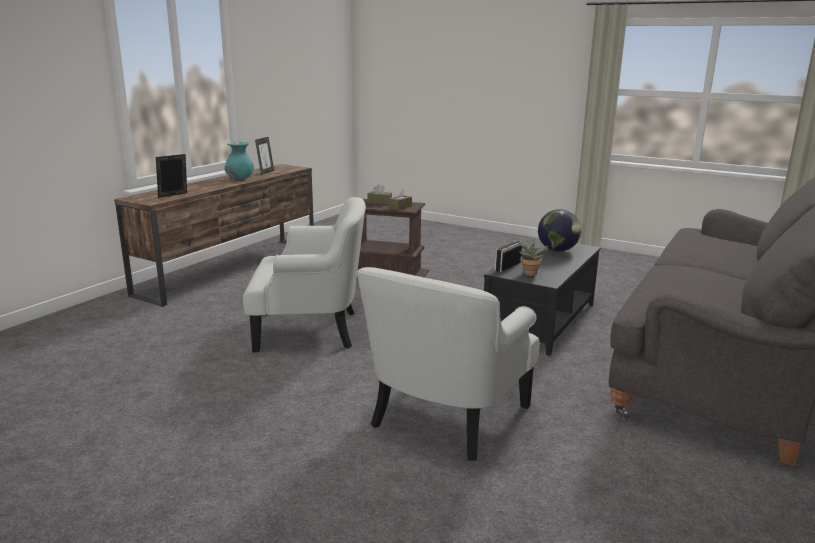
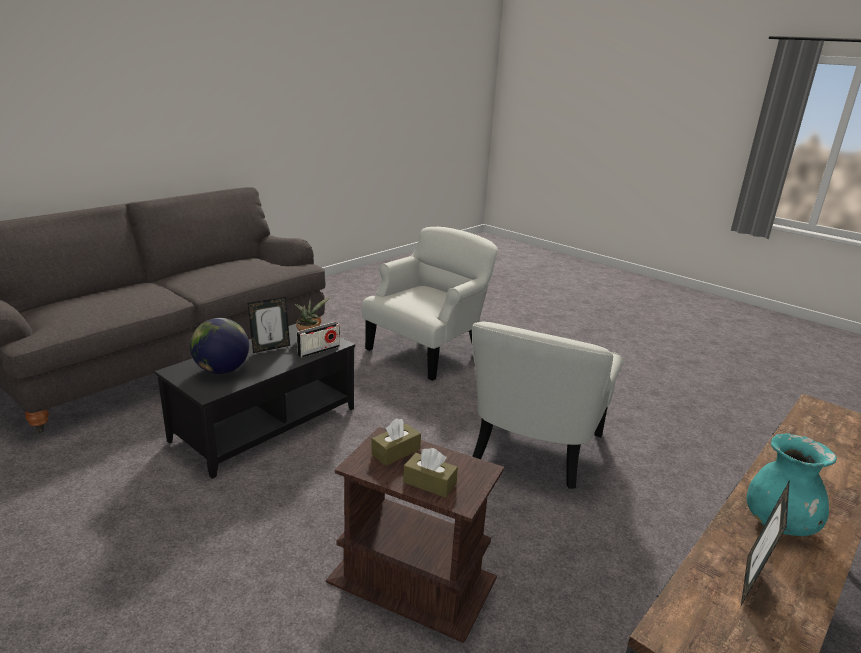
camera: 170 degrees left, 5 degrees up
(174, 195) = (812, 428): picture frame -> picture frame (270, 348)
(311, 329) = (534, 447): white armchair -> white armchair turned 75 degrees counterclockwise

